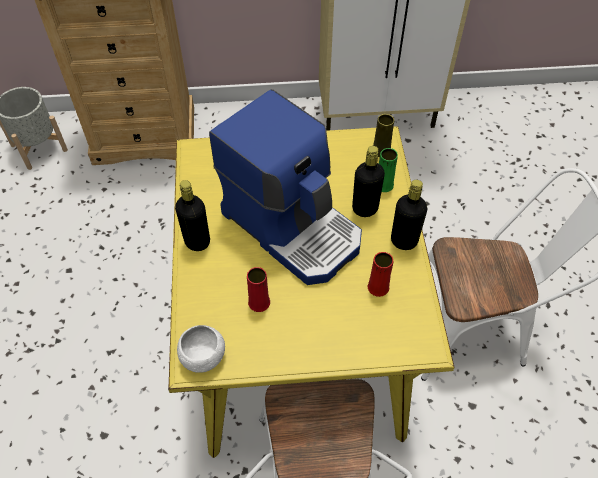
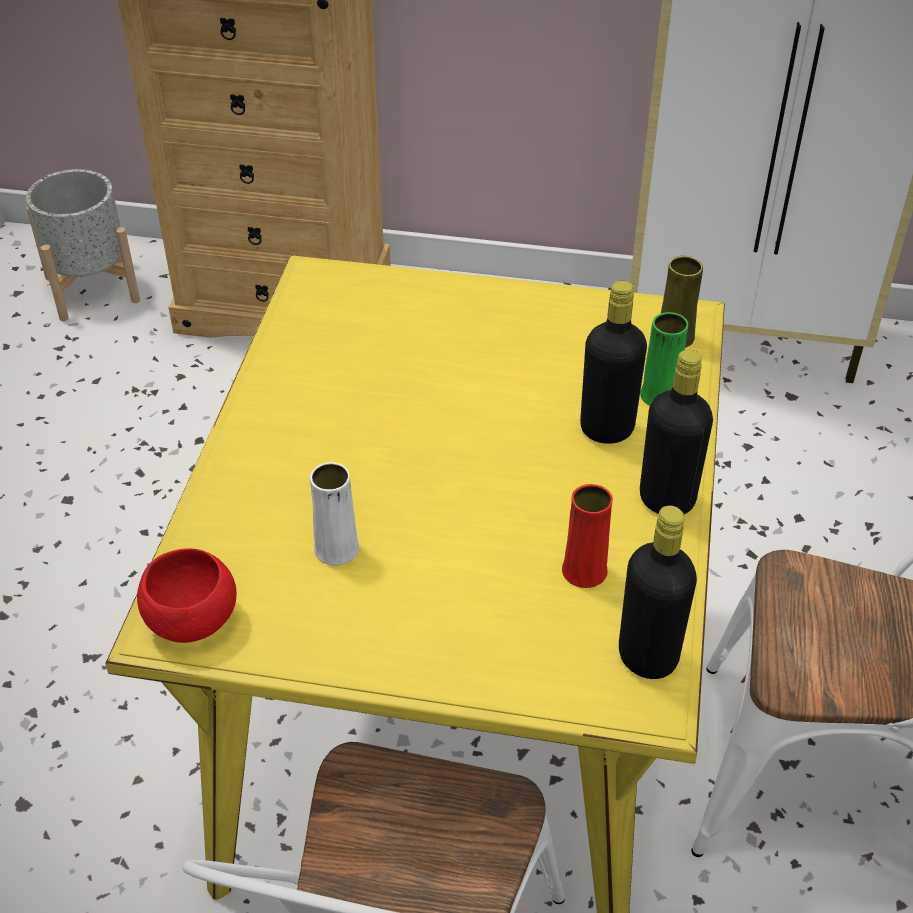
camera: 15 degrees right, 10 degrees down
(197, 241) = (260, 424): black bottle -> black bottle (647, 657)
(203, 357) = (191, 620): white bowl -> red bowl
(259, 302) = (336, 549): red vase -> white vase
(293, 226) = (453, 433): coffee machine -> none

